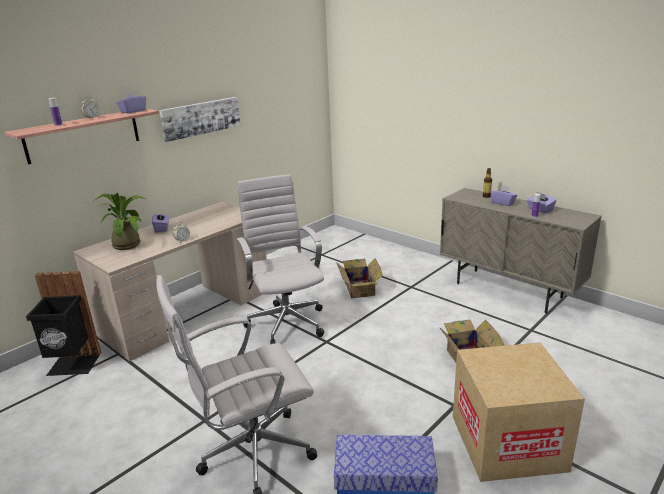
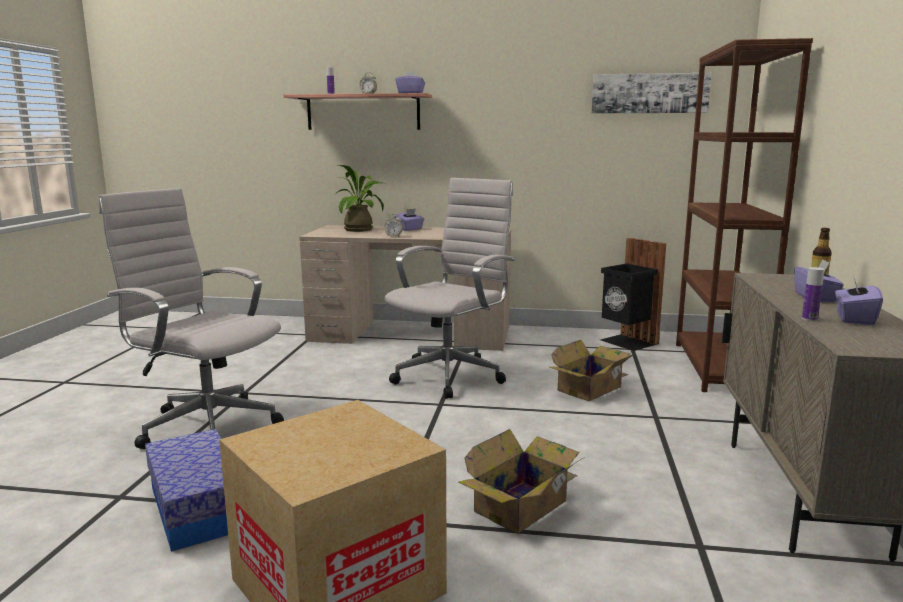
camera: 55 degrees right, 10 degrees down
(73, 365) = (281, 328): black trash can -> black trash can (627, 342)
(201, 118) = (504, 118): picture -> picture (649, 93)
(373, 246) = (717, 367): none -> brown bookcase

